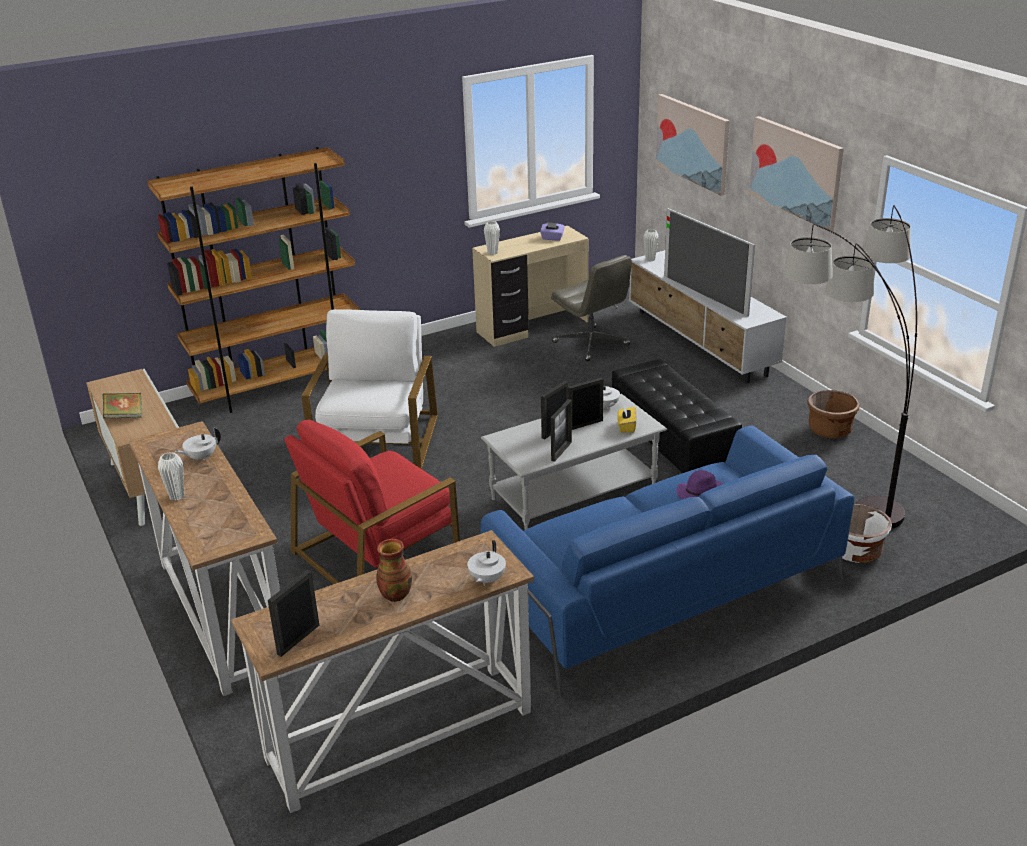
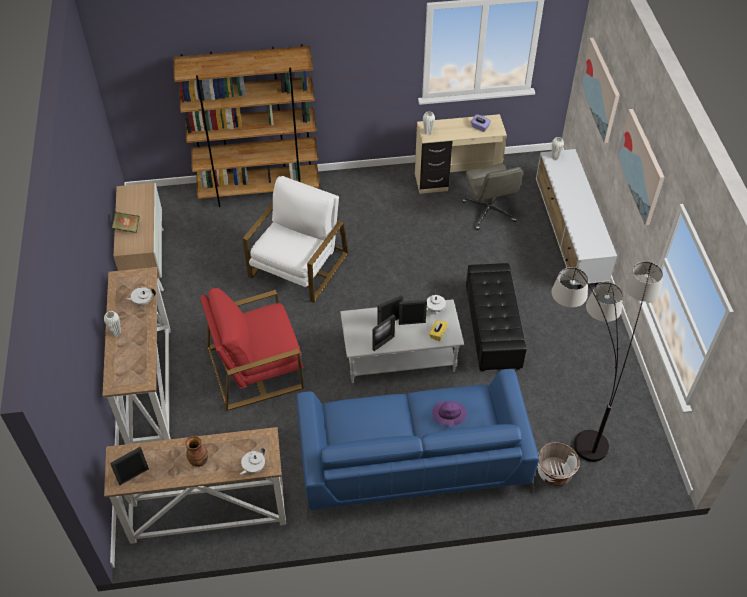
camera: 20 degrees right, 20 degrees up
(704, 295) = (570, 212): television -> none
(830, 430) = (608, 356): brown planter -> none

